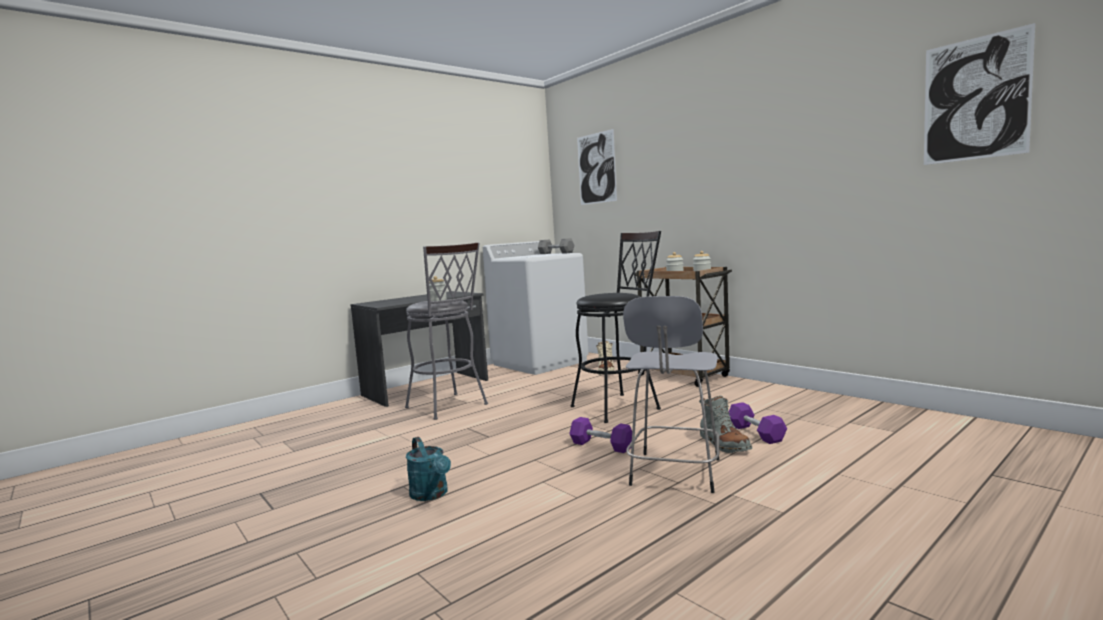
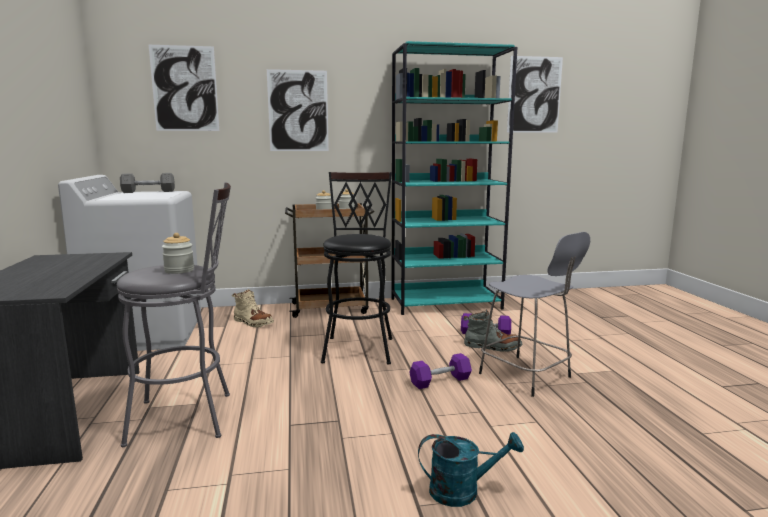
camera: 60 degrees left, 5 degrees up
(672, 174) = (298, 111): none -> picture
(804, 400) = (446, 303): none -> turquoise bookcase

